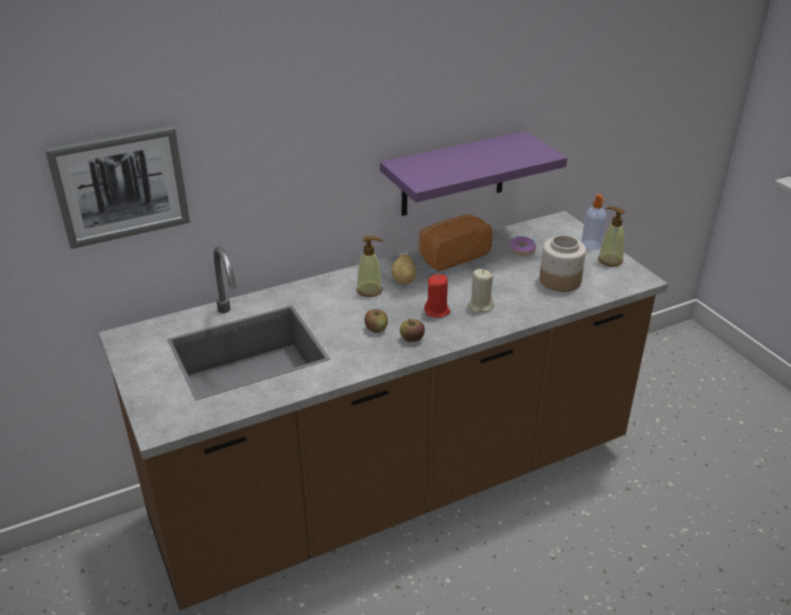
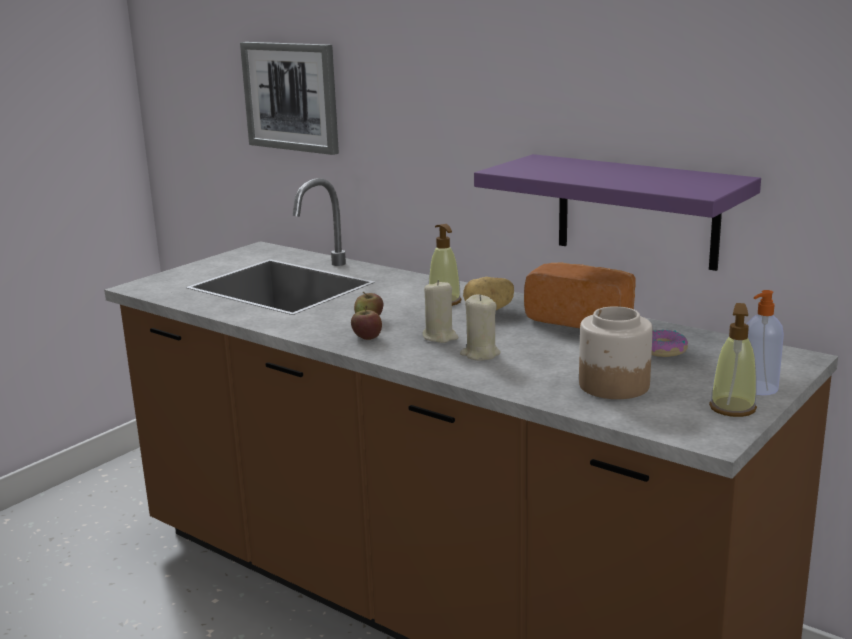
camera: 65 degrees right, 15 degrees down
(437, 311) = (440, 337): red candle -> beige candle

